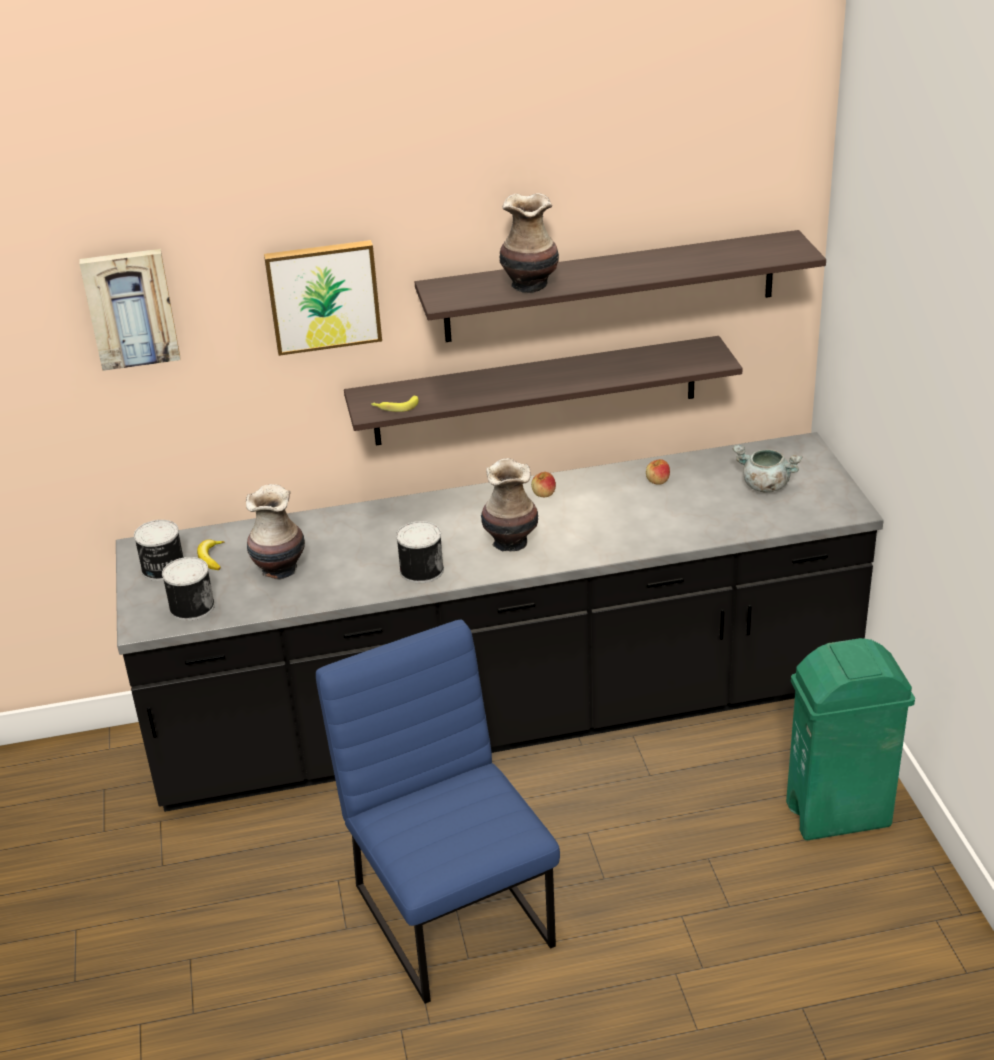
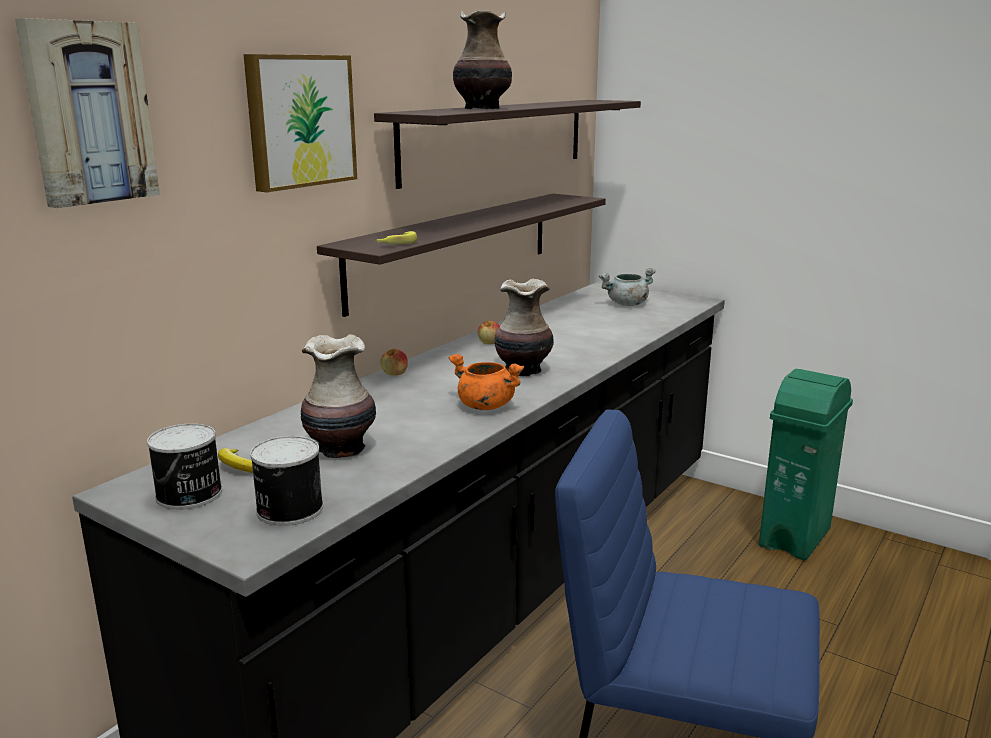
camera: 45 degrees left, 15 degrees down
(420, 570) = (484, 406): can -> orange cooking pot
(657, 481) = (556, 318): apple -> apple (394, 374)

